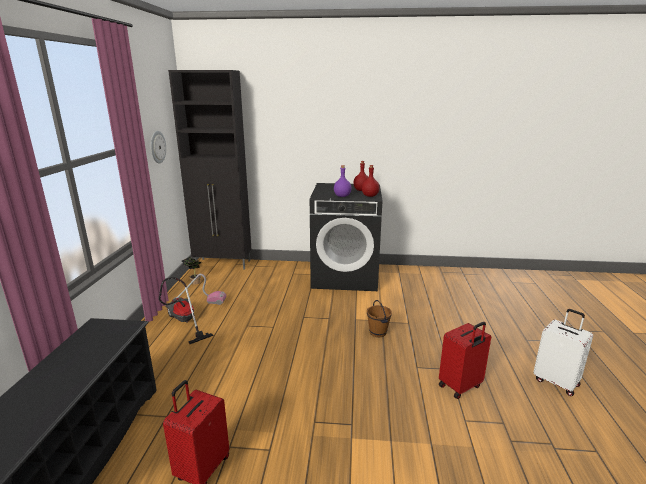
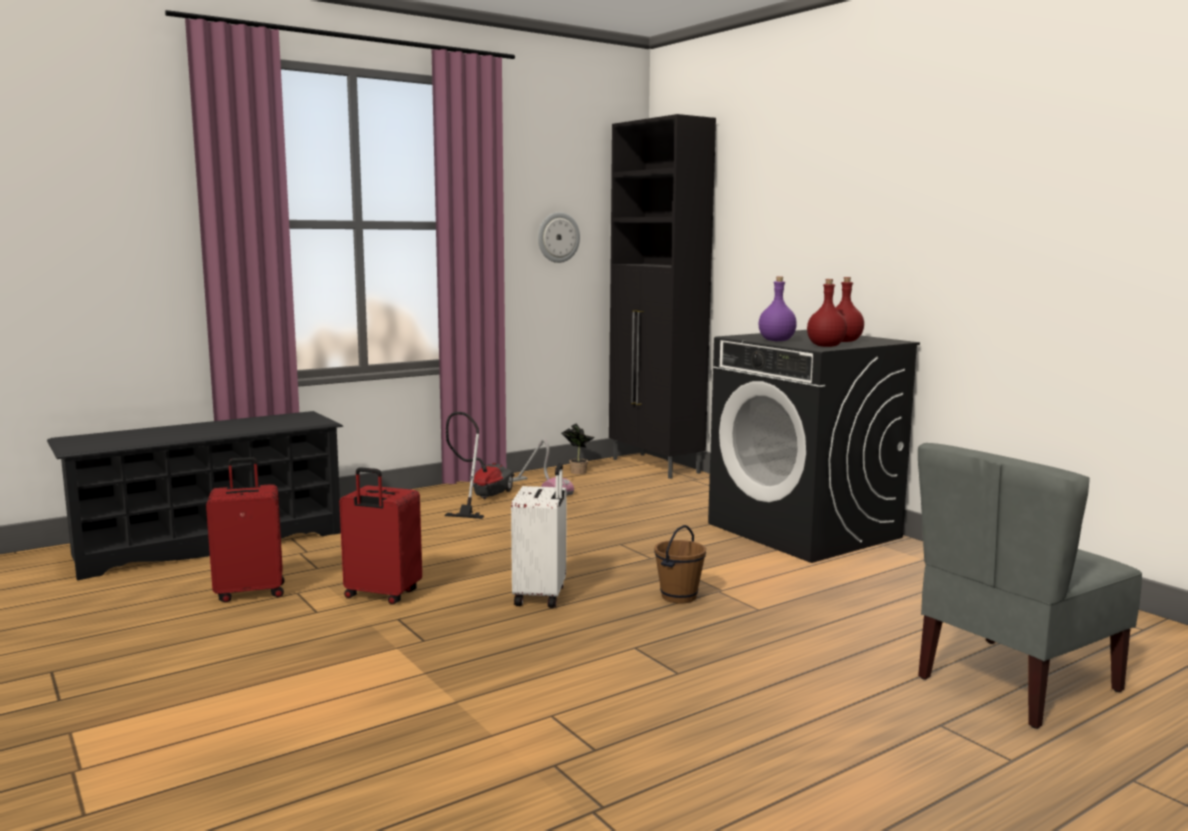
camera: 50 degrees right, 10 degrees down
(460, 386) = (640, 693): red suitcase -> red suitcase (381, 595)
(506, 312) = (1014, 683): none -> grey chair
(556, 382) = (830, 784): white suitcase -> white suitcase (541, 596)

